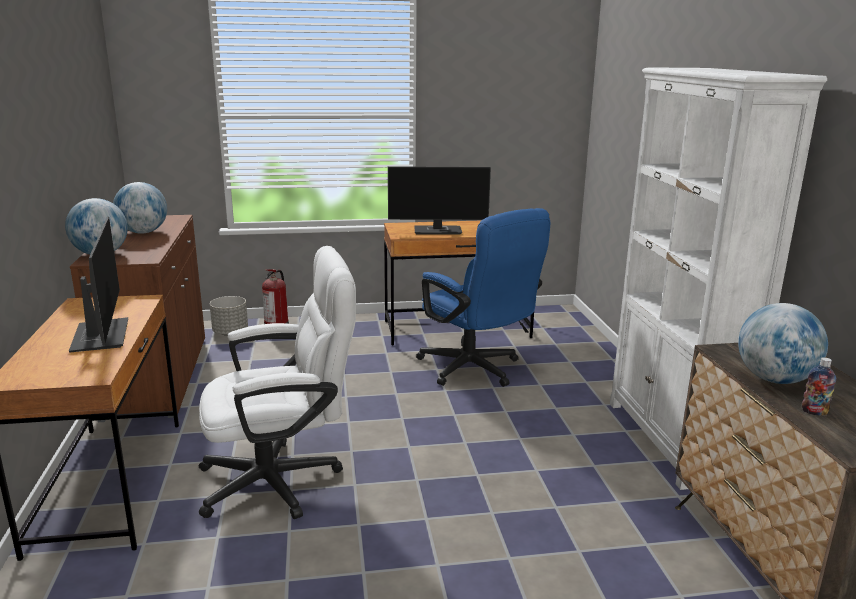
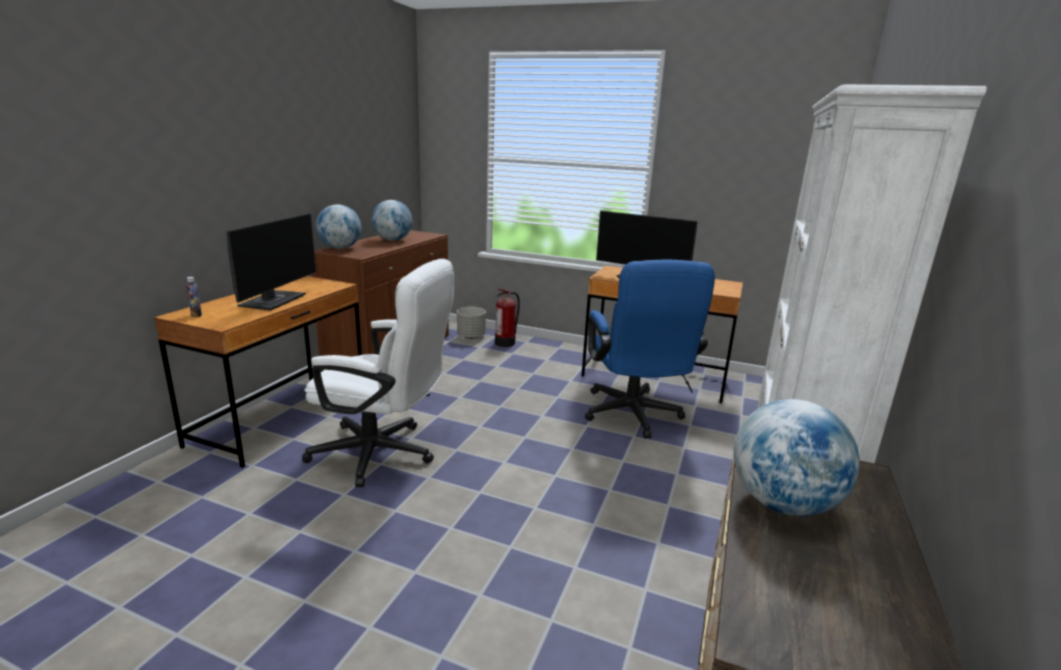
camera: 30 degrees right, 0 degrees up
(814, 412) = (777, 563): bottle -> bottle (196, 315)

